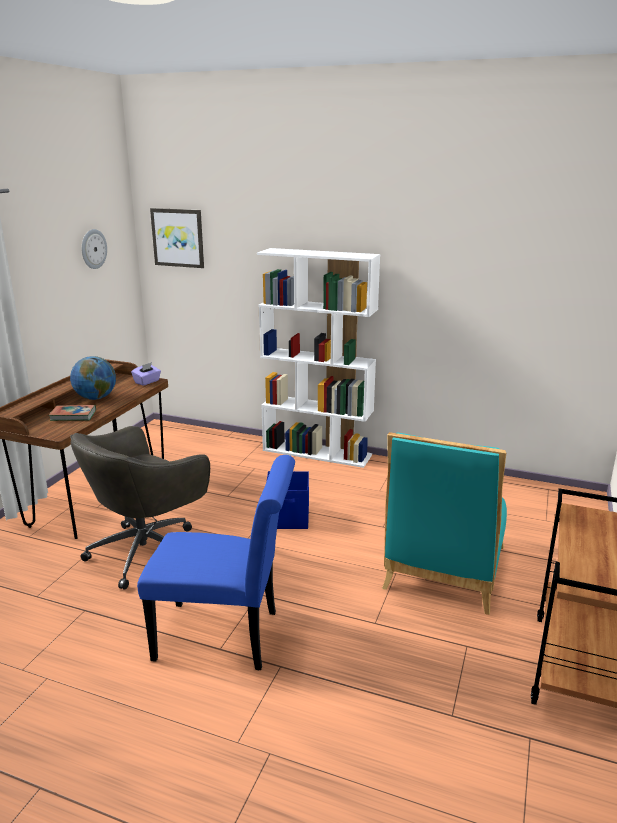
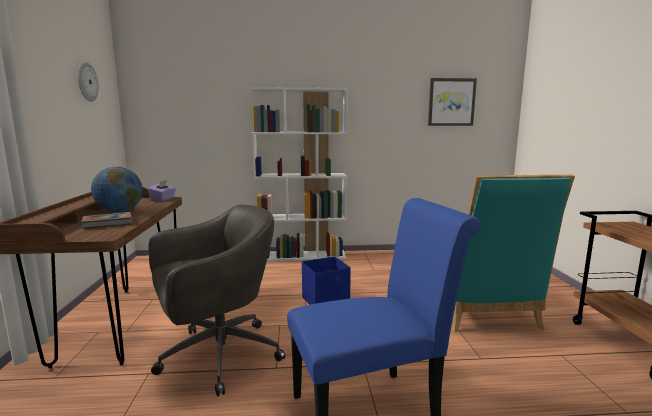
camera: 25 degrees left, 10 degrees down
(147, 551) = (217, 356): grey office chair -> grey office chair turned 135 degrees counterclockwise
(178, 238) = (163, 85): picture -> picture (451, 102)

